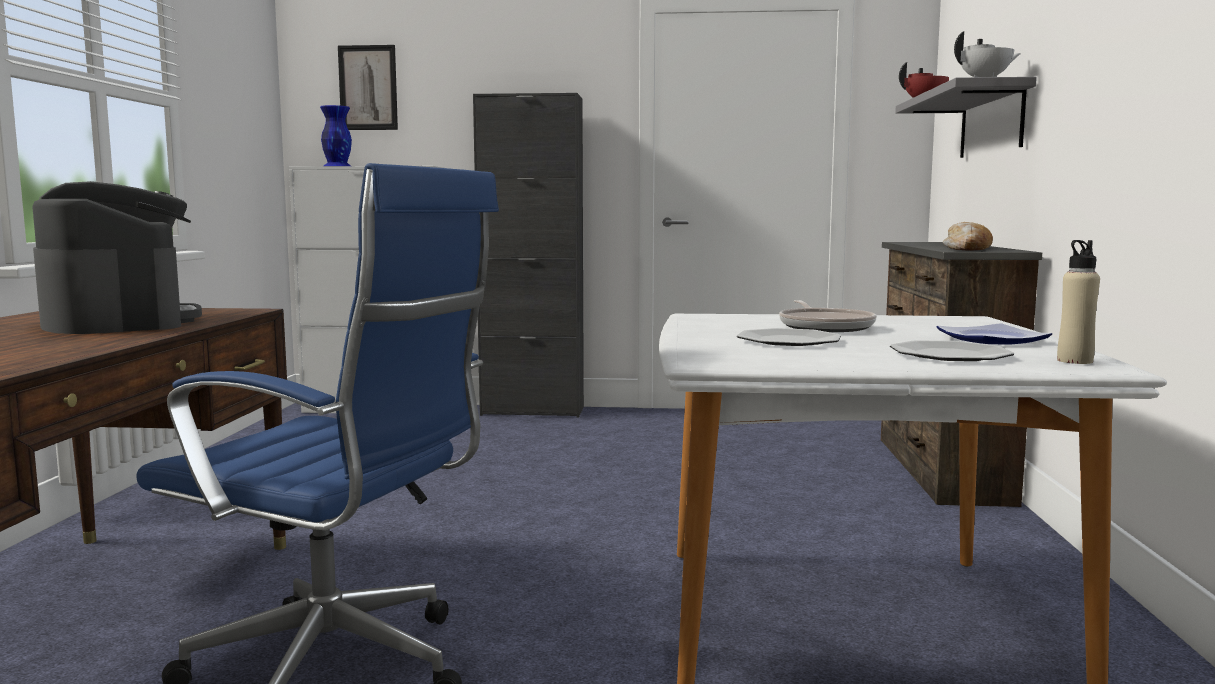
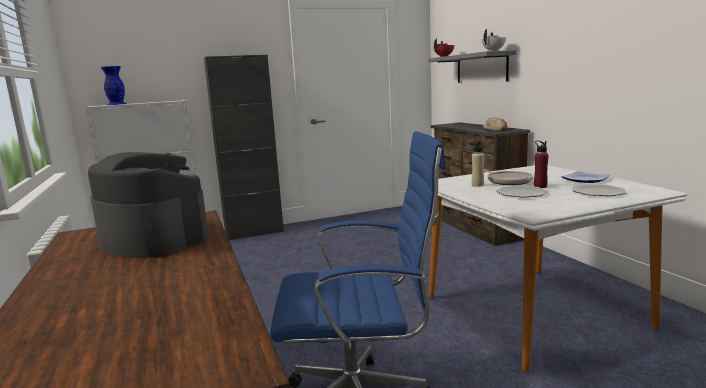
camera: 25 degrees left, 5 degrees up
(368, 88) = (126, 52): picture -> none
(860, 338) = (540, 186): none -> red bottle
(1074, 361) = (642, 188): beige bottle -> beige bottle (477, 185)

